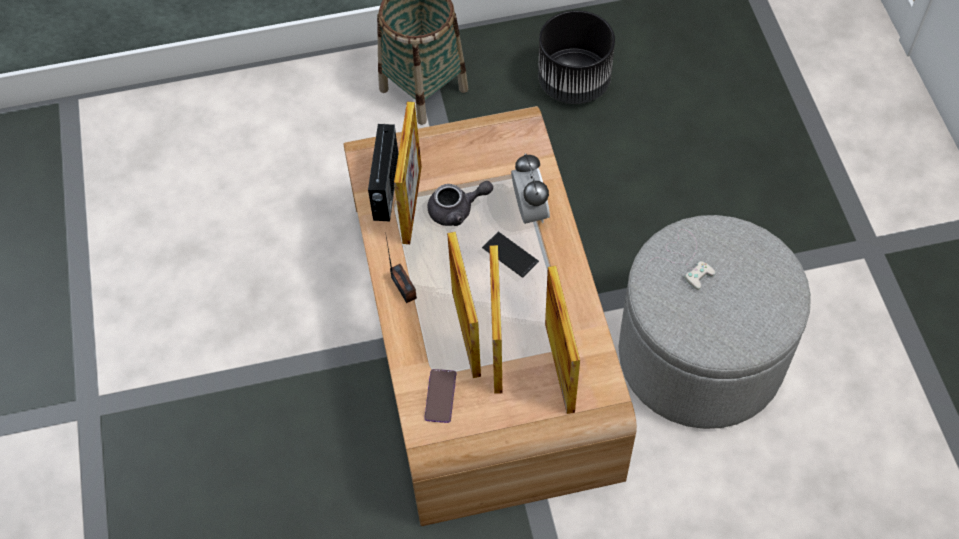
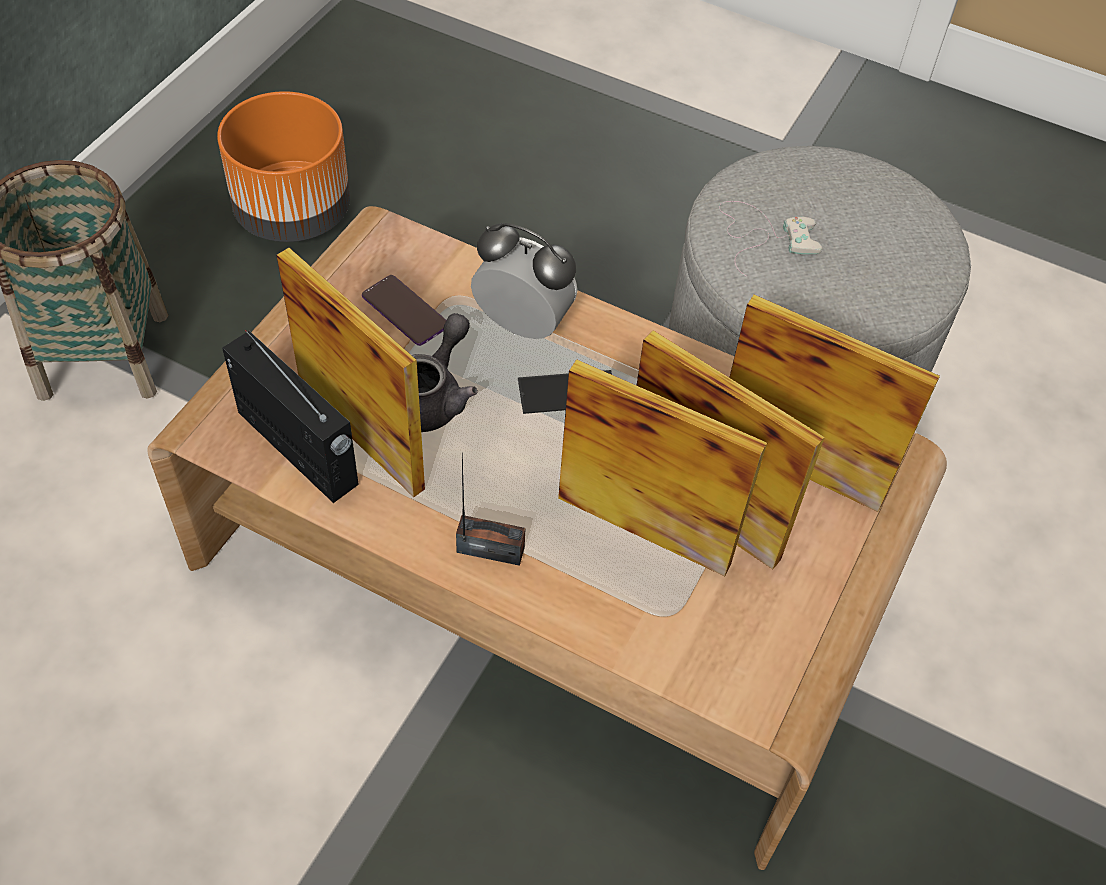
camera: 55 degrees left, 5 degrees down
(440, 396) = (718, 637): phone -> phone (405, 311)
(574, 82) = (292, 213): black planter -> orange planter

